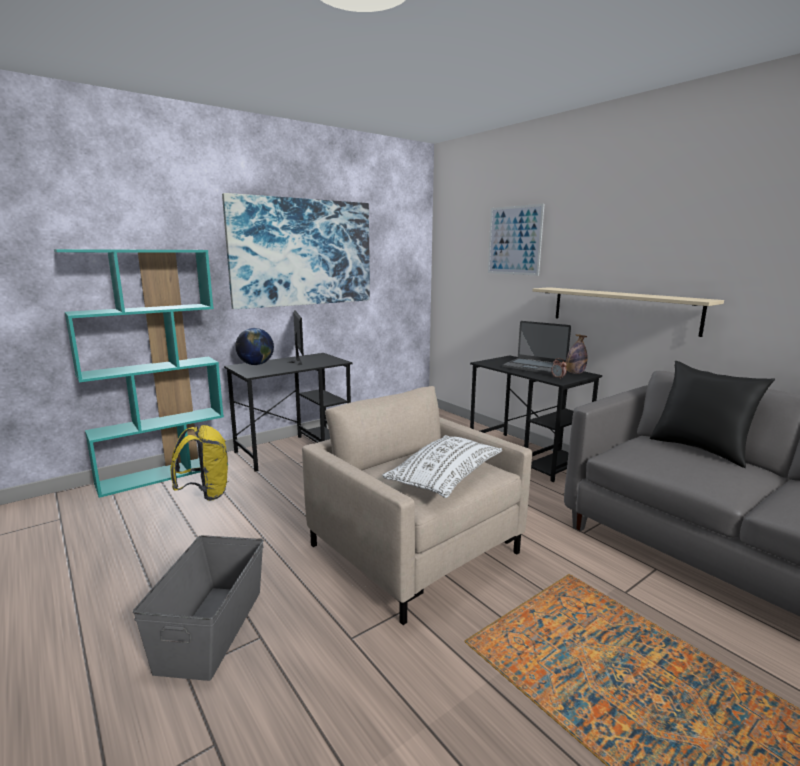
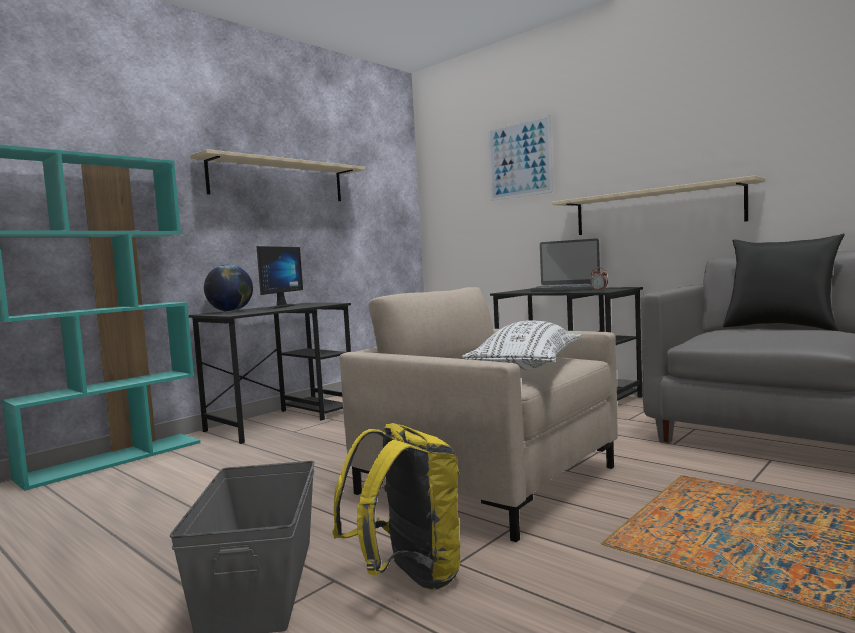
camera: 10 degrees left, 10 degrees down
(205, 494) = (182, 469): yellow backpack -> yellow backpack (407, 577)
(293, 361) = (277, 307): monitor -> monitor turned 45 degrees clockwise
(302, 252) = (278, 181): picture -> beige shelf
(574, 373) = (613, 288): bottle -> none

